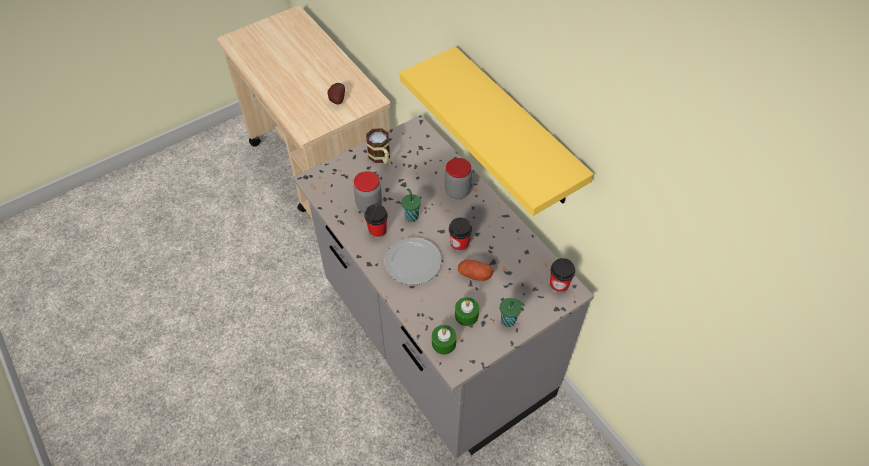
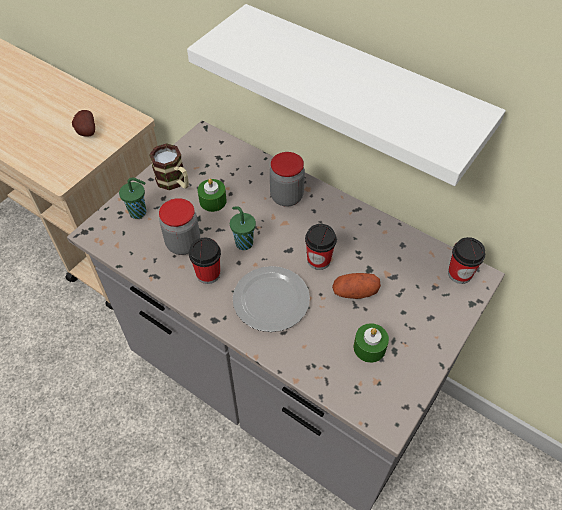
camera: 20 degrees left, 0 degrees up
(443, 343) = (358, 395): green candle -> green candle (213, 201)
(509, 321) = (424, 337): green cup -> green cup (139, 212)
(516, 130) = (360, 90): yellow shelf -> white shelf

